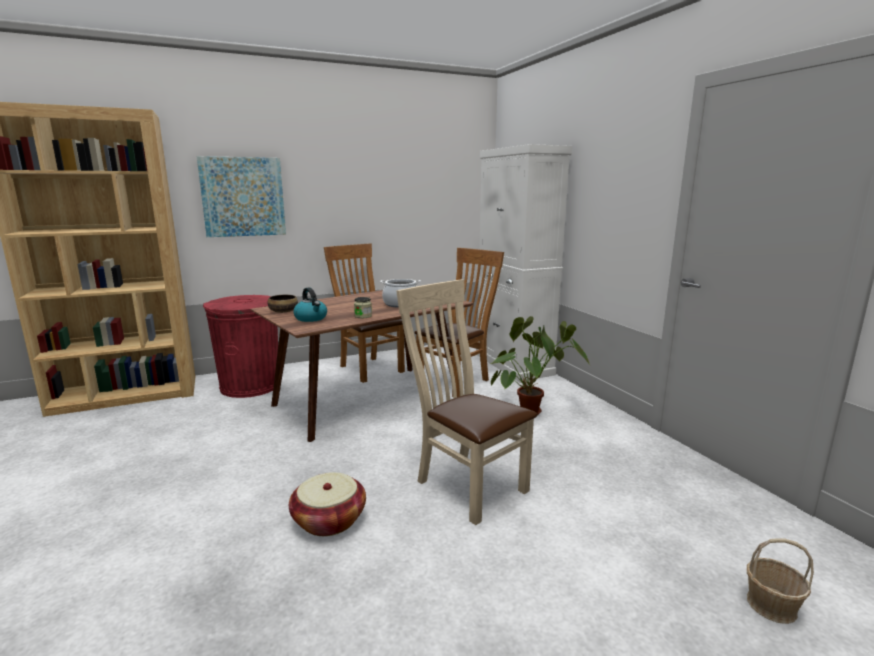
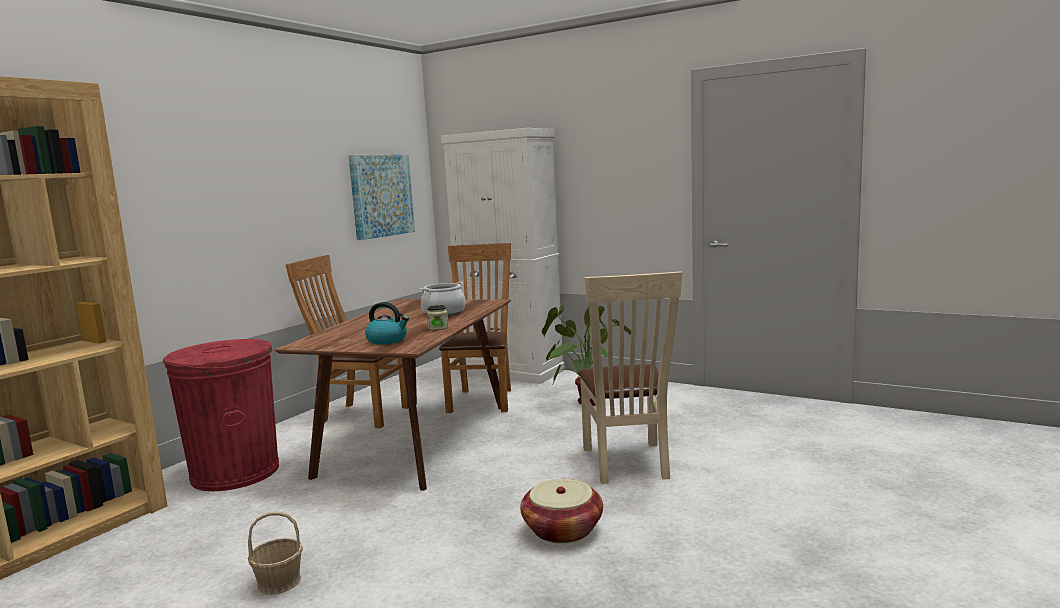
camera: 35 degrees left, 5 degrees down
(243, 197) = (168, 205): picture -> picture (381, 195)
(283, 311) = (330, 342): bowl -> none
(466, 484) = (628, 465): beige chair -> beige chair turned 105 degrees counterclockwise
(771, 605) = (892, 452): basket -> basket (279, 582)

